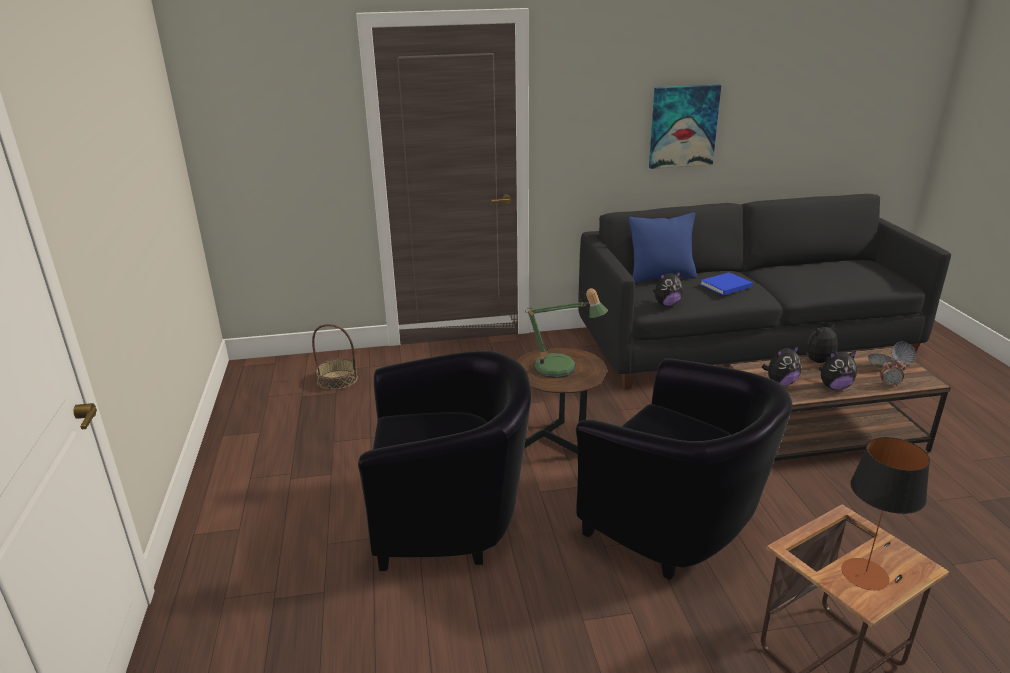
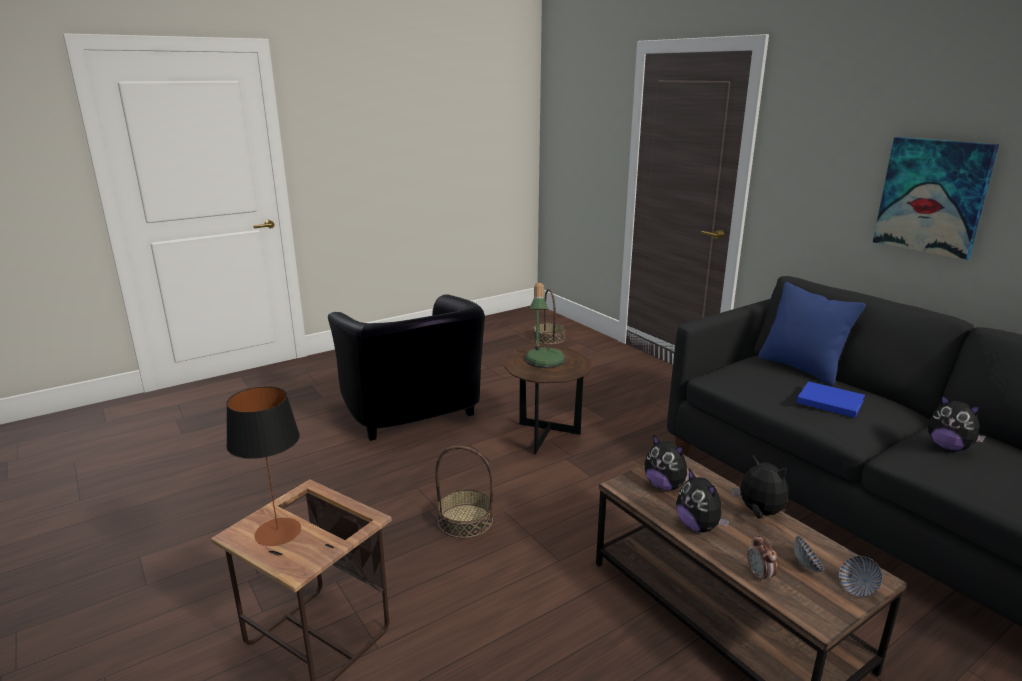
camera: 65 degrees right, 5 degrees down
(666, 304) = (738, 383): plush toy -> plush toy (949, 447)
(677, 526) = (465, 521): black armchair -> basket

